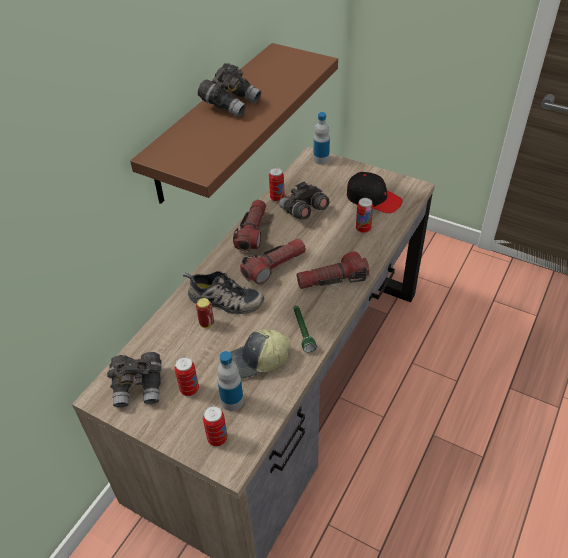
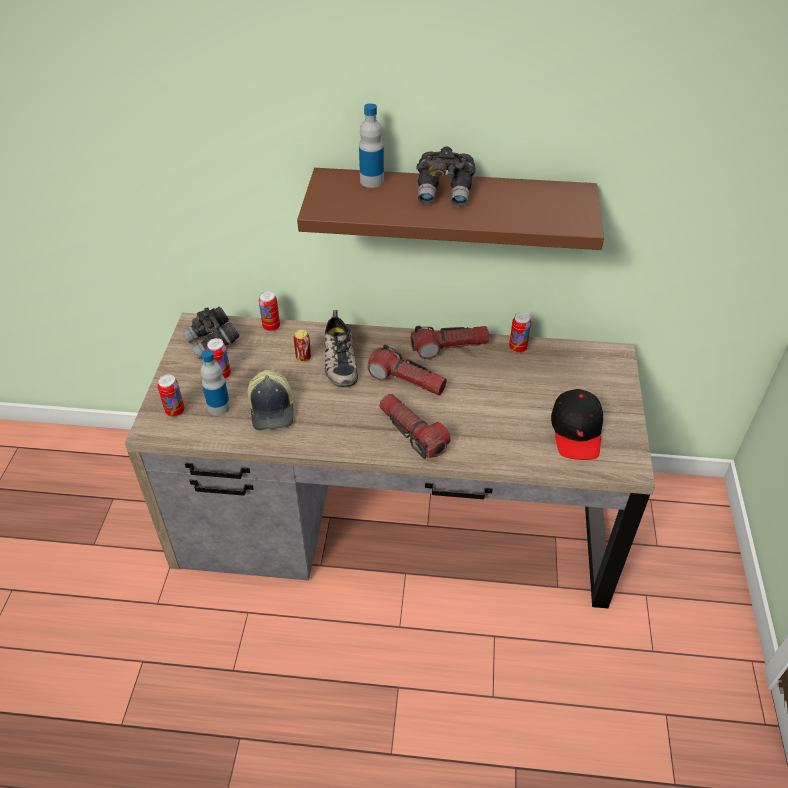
camera: 65 degrees right, 0 degrees up
(257, 361) = (273, 409): cap -> cap turned 150 degrees counterclockwise
(302, 331) = (325, 430): green flashlight -> none
(303, 211) = (509, 376): grey binoculars -> none
(321, 159) = (617, 363): bottle -> bottle (372, 181)
(363, 229) = (513, 436): can -> can (271, 327)

